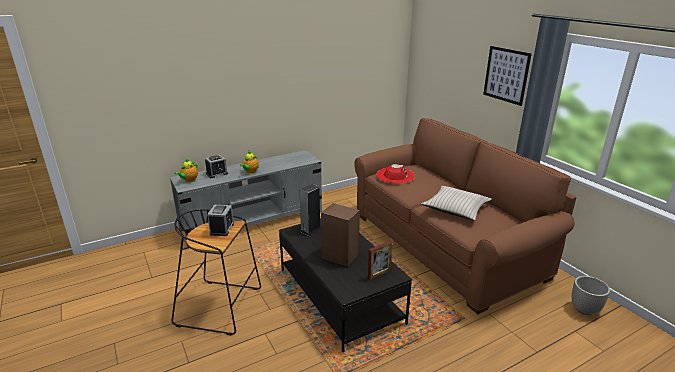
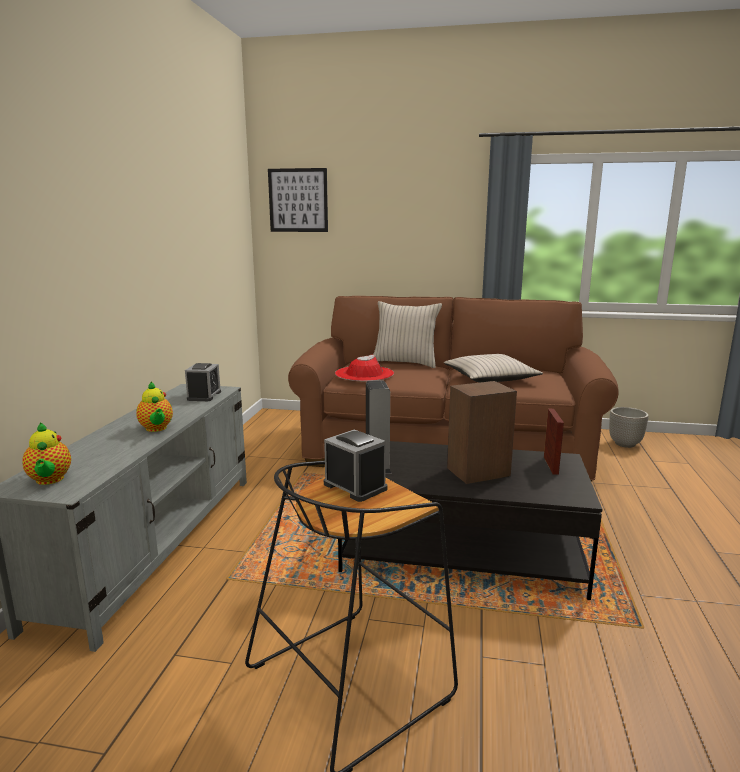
camera: 50 degrees left, 10 degrees down
(217, 174) = (93, 452): alarm clock -> alarm clock (204, 396)
(438, 176) = (405, 363): none -> beige pillow
(506, 75) = (439, 218): picture -> picture (298, 200)

